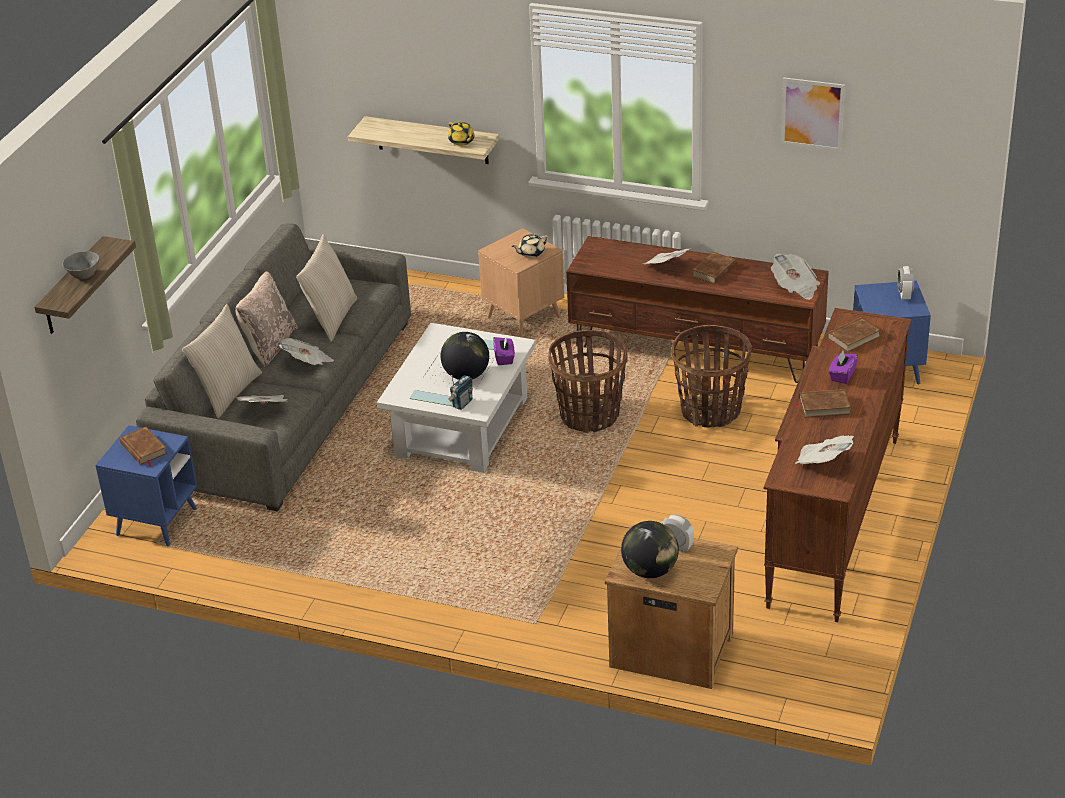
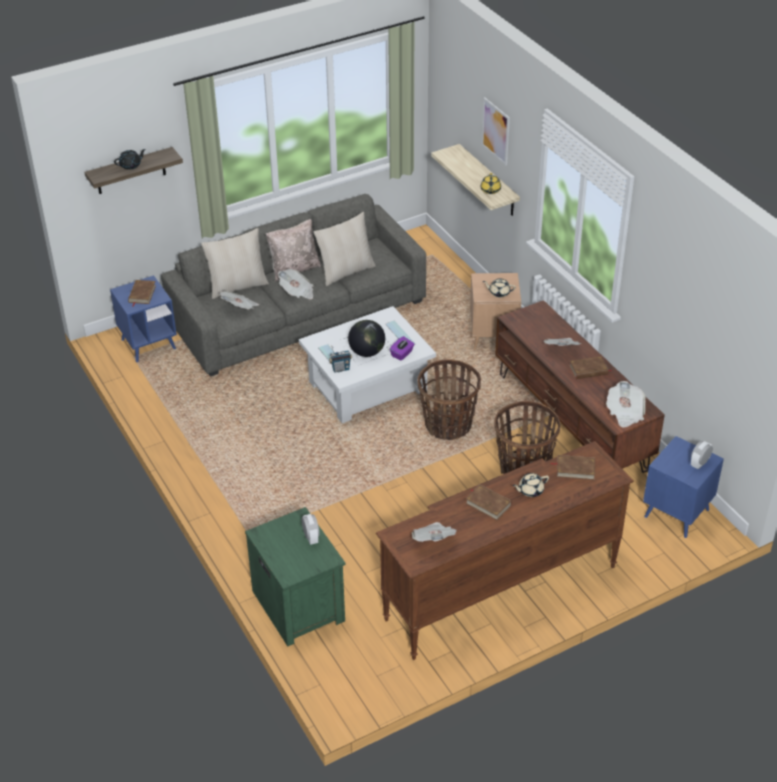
camera: 40 degrees right, 5 degrees up
(83, 274) = (131, 165): grey bowl -> black teapot
(650, 571) = (276, 542): globe -> none
(670, 648) = (298, 604): brown nightstand -> green nightstand
(812, 114) = (684, 286): picture -> picture (495, 131)
(842, 375) = (530, 490): purple tissue box -> beige teapot

